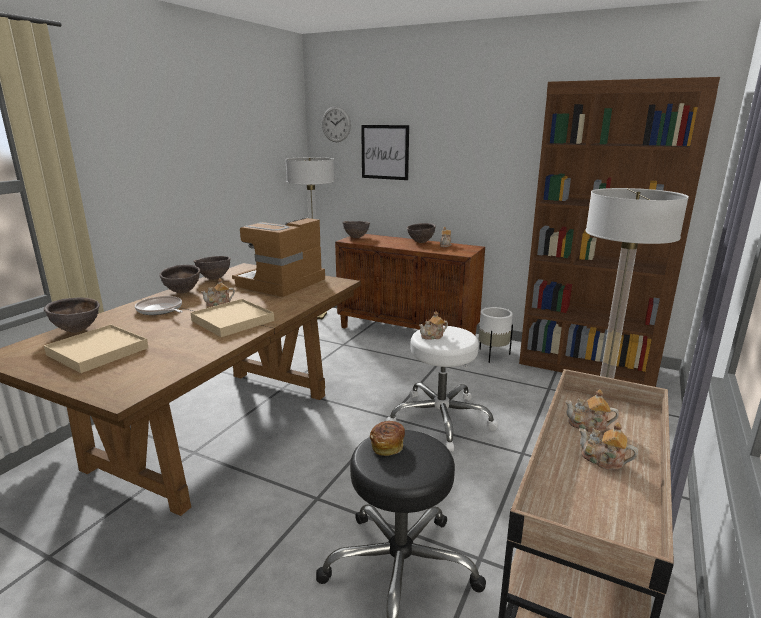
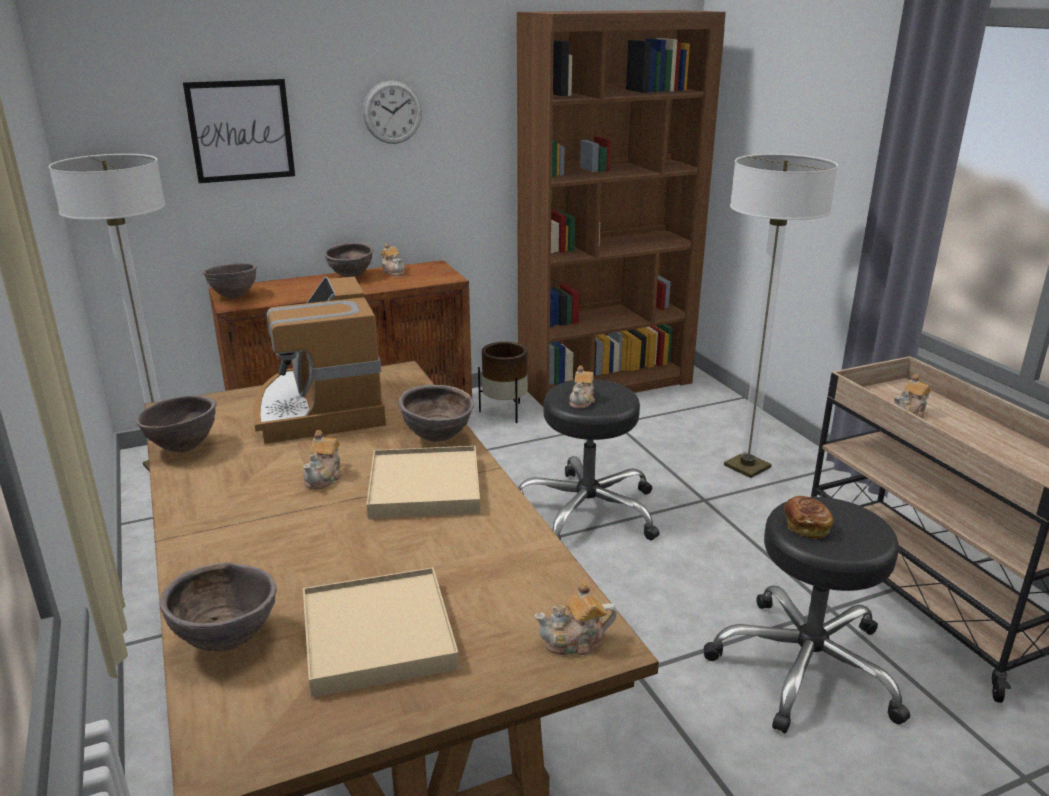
camera: 50 degrees left, 5 degrees up
(160, 310) = (262, 533): frying pan -> none
(182, 292) = (202, 493): brown bowl -> brown bowl (437, 438)
(336, 124) = (119, 84): wall clock -> wall clock (392, 112)
(441, 419) = (587, 511): white stool -> black stool
(493, 355) = (505, 412): white planter -> brown planter
(603, 460) = (967, 434): teapot -> teapot (575, 641)

